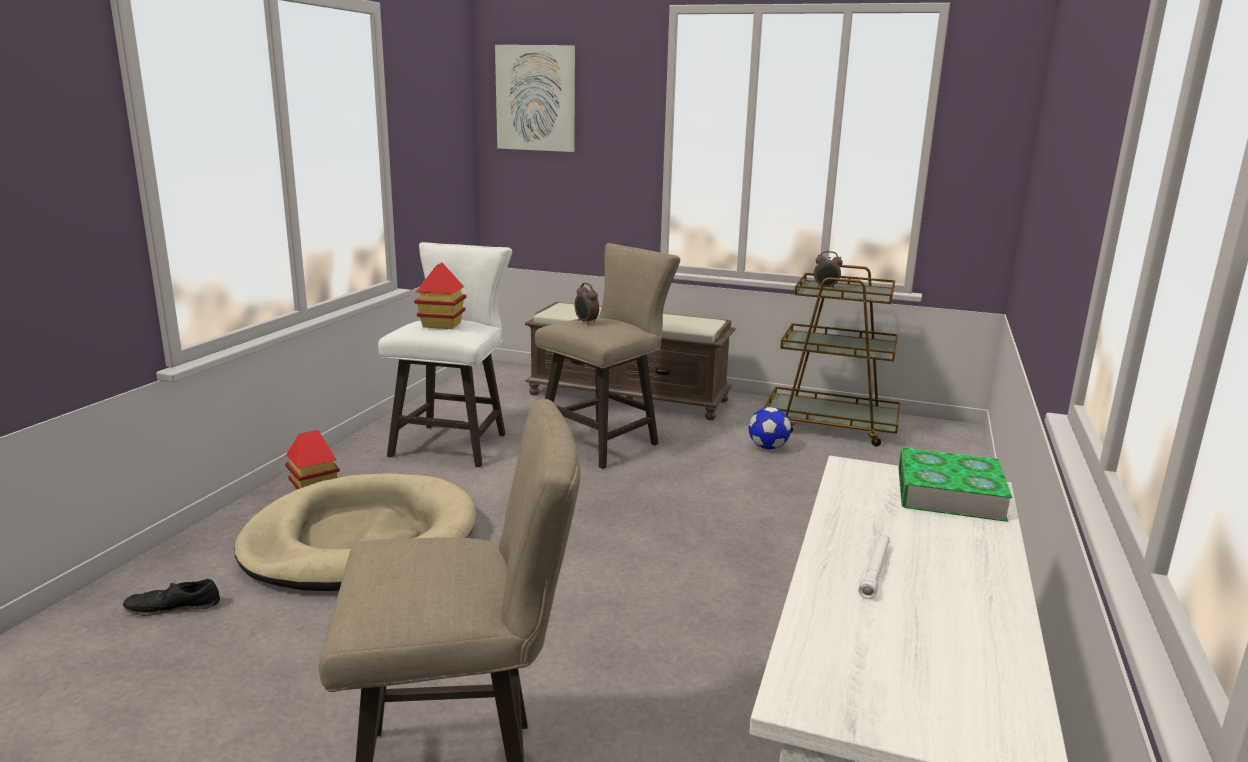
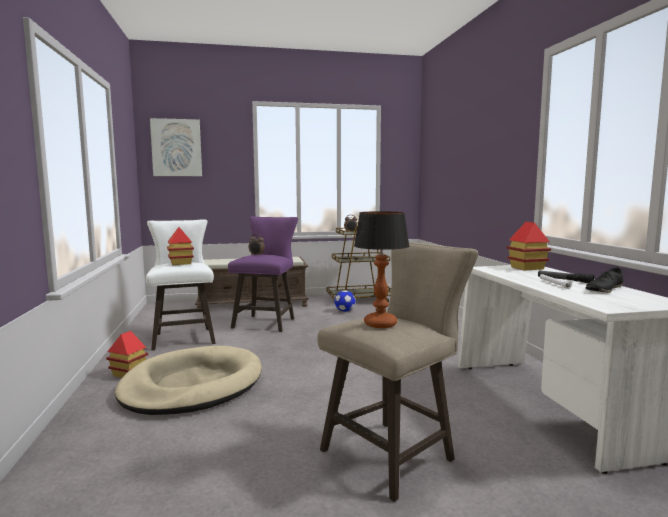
camera: 30 degrees left, 10 degrees down
(173, 606) = (113, 443): black shoe -> black shoe (604, 289)
(411, 569) = (381, 324): none -> table lamp
(605, 441) = (266, 322): beige stool -> purple stool
(933, 565) = (564, 280): none -> flashlight
(949, 493) = (527, 268): book -> toy house

